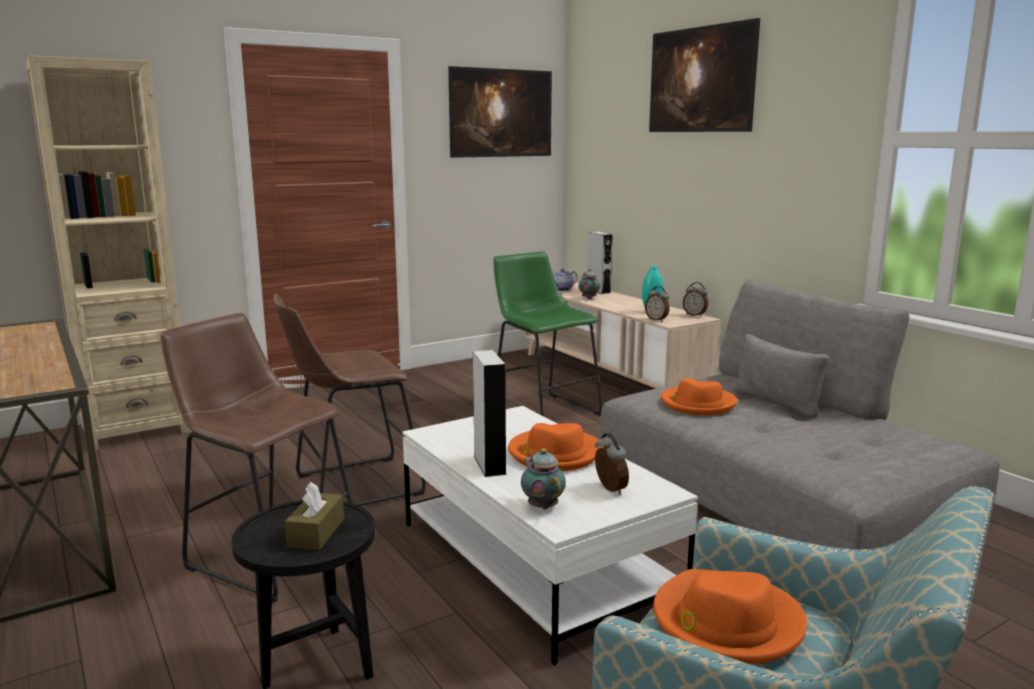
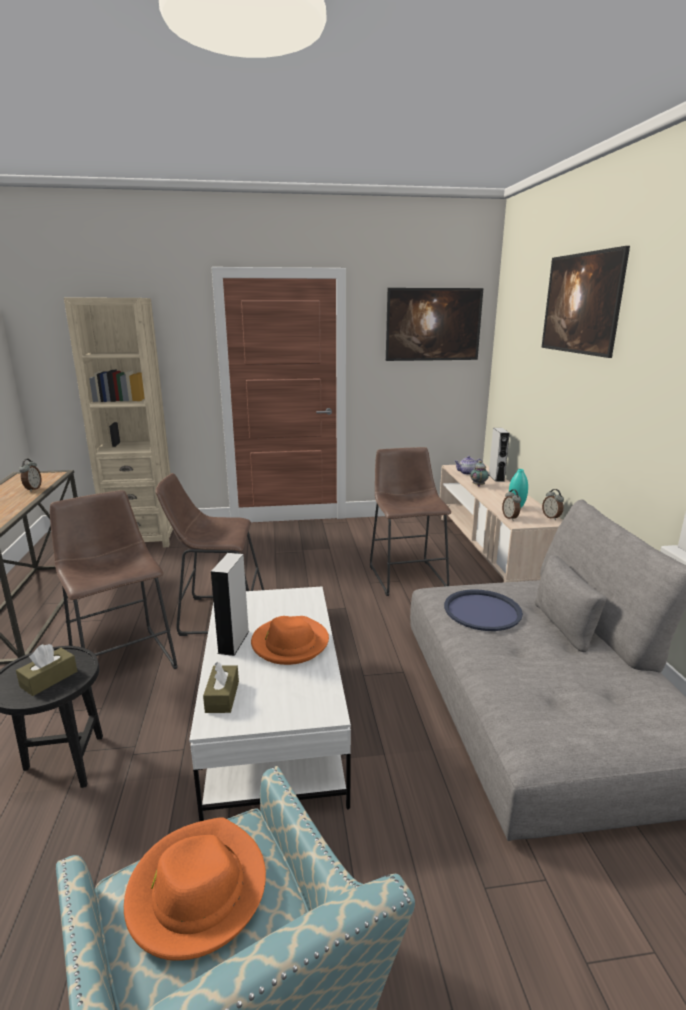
camera: 25 degrees right, 5 degrees up
(542, 506) = (222, 696): teapot -> brown tissue box
(543, 410) = (406, 575): green stool -> brown stool
(609, 489) = (288, 694): alarm clock -> alarm clock (32, 489)
(697, 404) = (482, 611): orange hat -> blue tray

